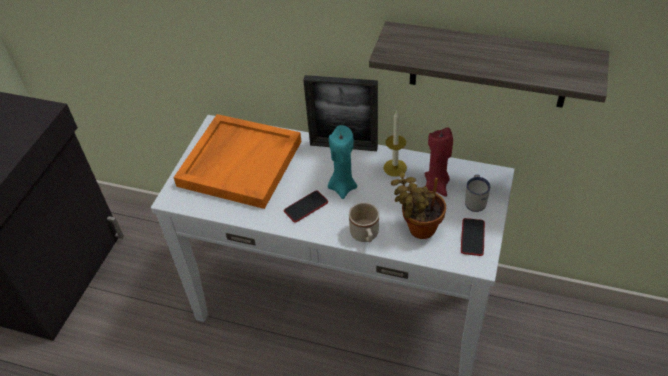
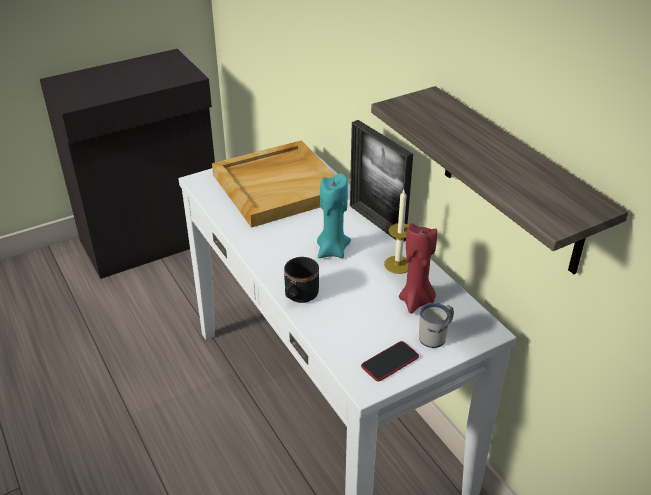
camera: 40 degrees right, 10 degrees down
(240, 162) = (278, 186): orange tray -> beige tray
(306, 207) = (283, 246): phone -> none
(365, 236) = (299, 297): beige mug -> black mug
(418, 228) = (351, 321): potted plant -> none

